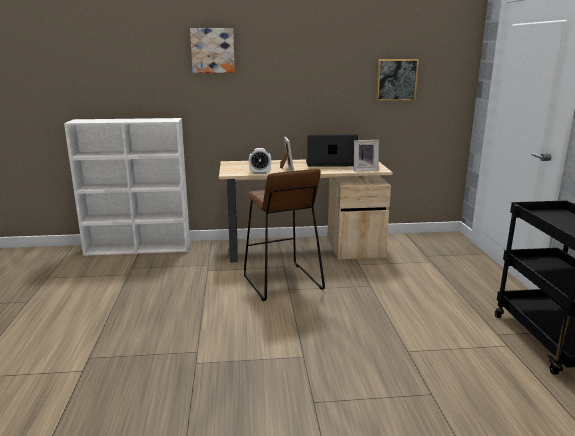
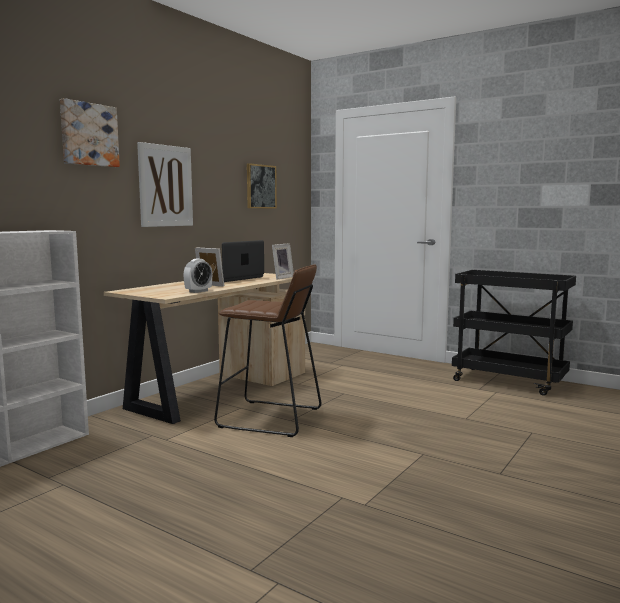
camera: 50 degrees left, 10 degrees down
(281, 84) = (165, 186): none -> picture

